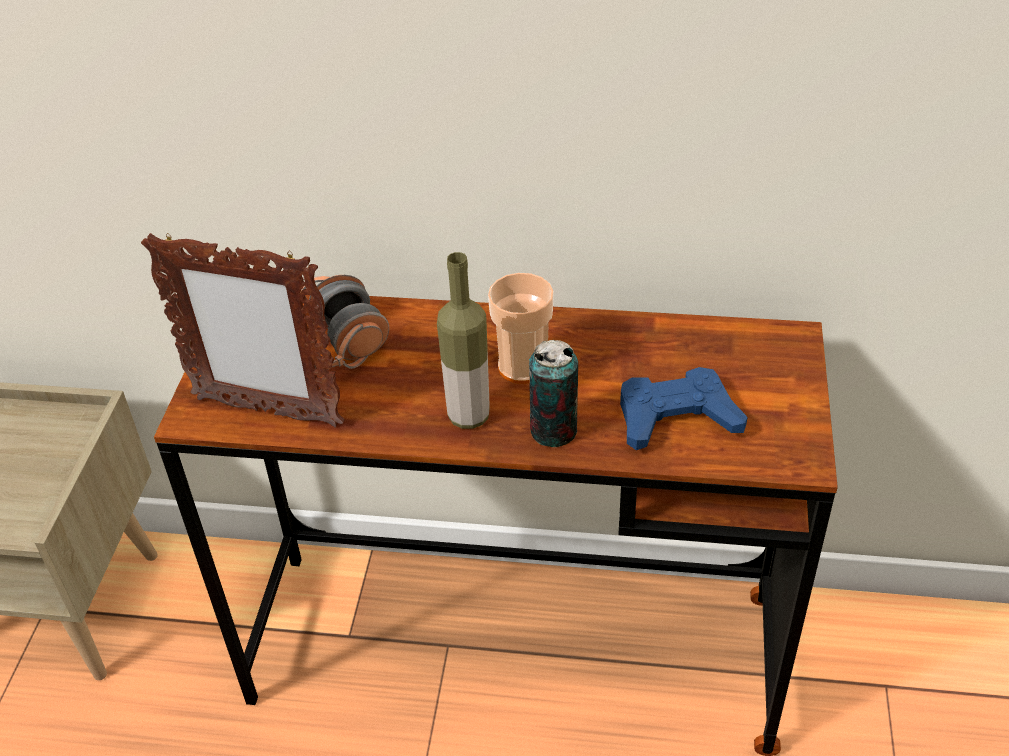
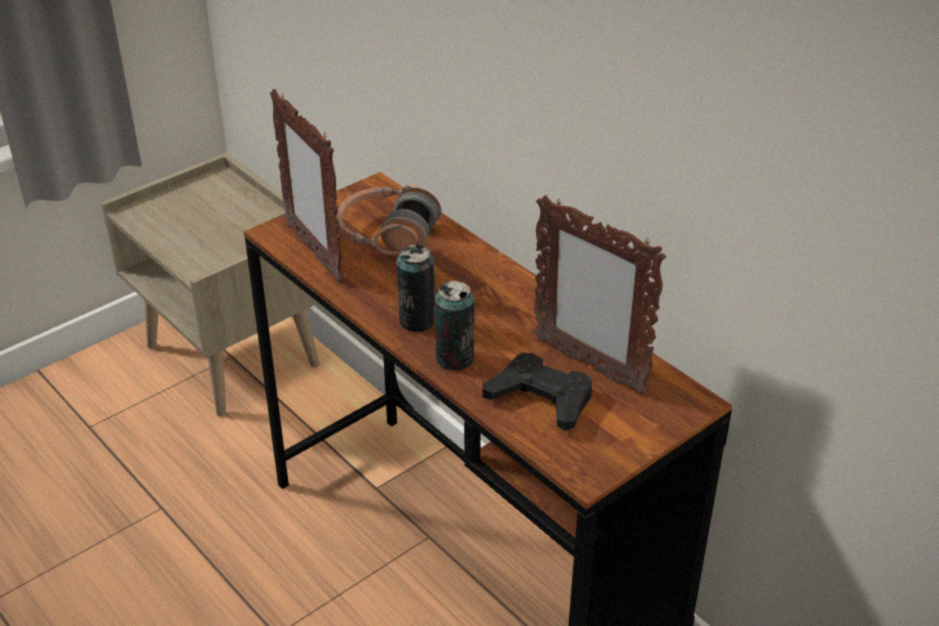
camera: 40 degrees right, 5 degrees down
(469, 416) = (417, 321): bottle -> can
(523, 366) = (488, 312): cup -> none
(673, 360) = (588, 365): none -> picture frame
(676, 417) = (541, 398): blue game controller -> black game controller

